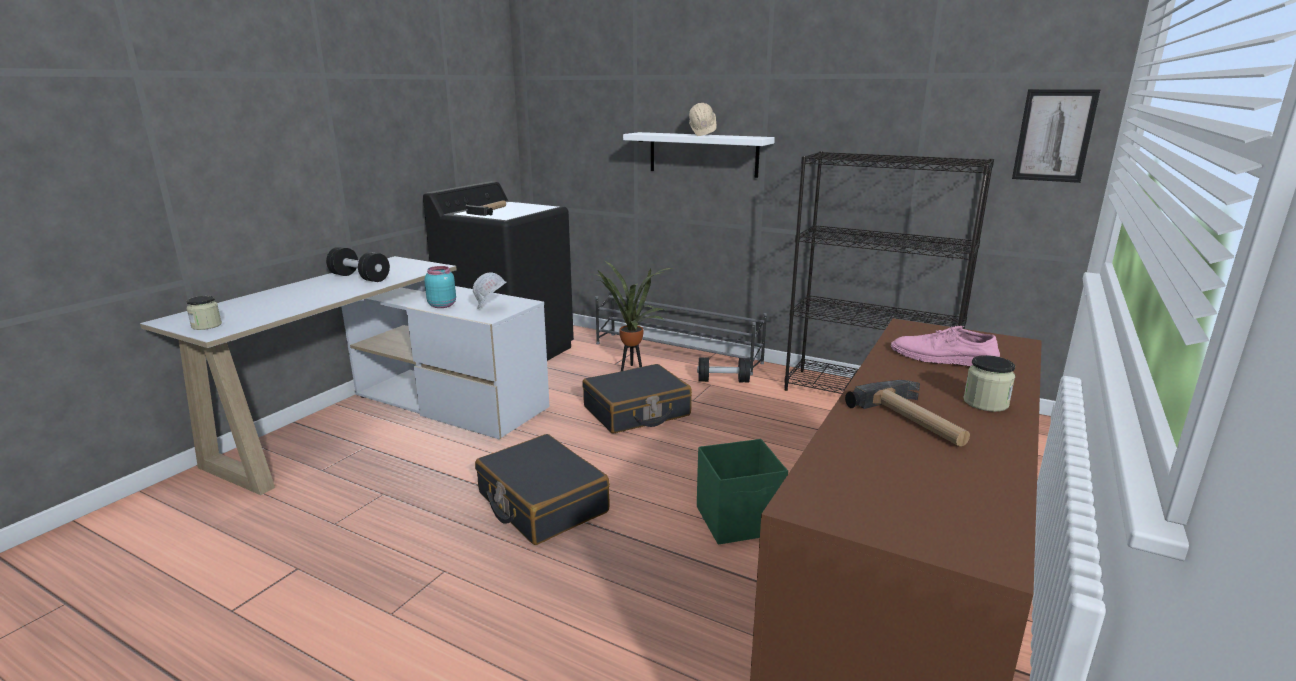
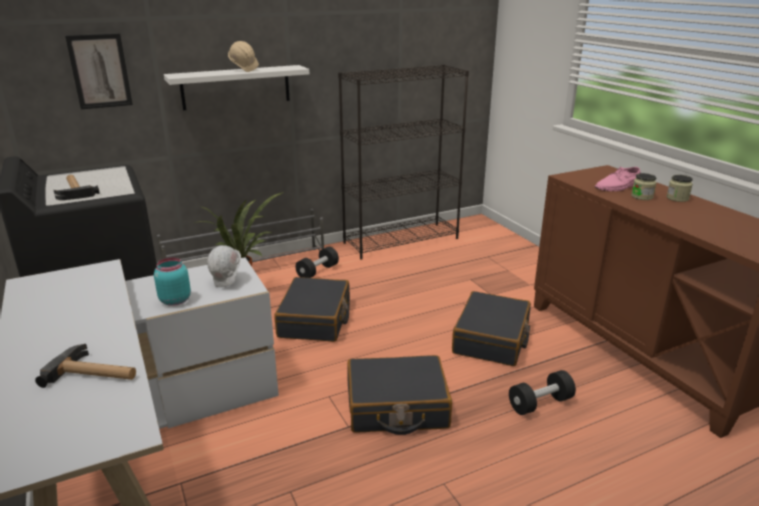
camera: 55 degrees left, 5 degrees up
(206, 325) = (90, 438): jar -> jar (642, 197)
(360, 278) = (63, 313): black dumbbell -> black dumbbell (540, 403)
(739, 521) = (492, 339): green storage box -> black suitcase
(914, 421) = (690, 215): hammer -> hammer (95, 374)
(1054, 135) = (469, 46): picture -> picture (100, 71)

